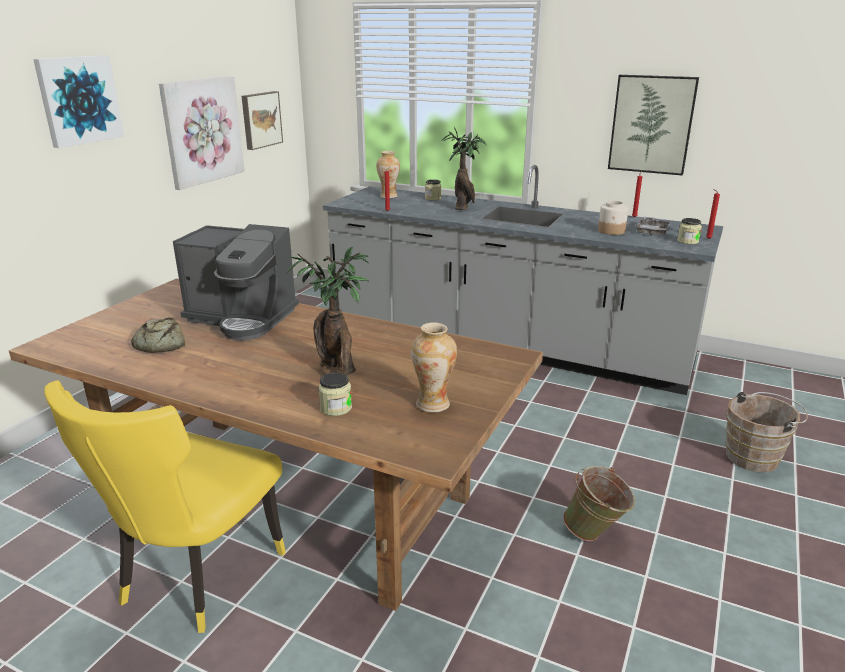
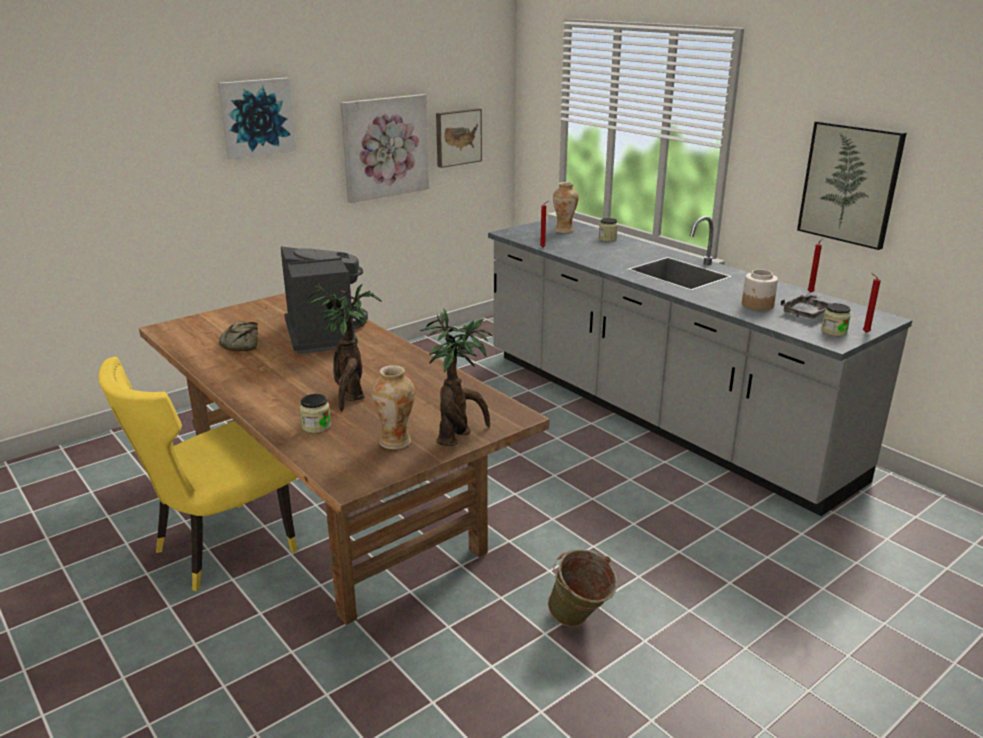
camera: 25 degrees right, 0 degrees up
(242, 318) = (324, 334): coffee machine -> coffee machine turned 150 degrees counterclockwise
(463, 207) = (627, 253): potted plant -> potted plant (459, 436)
(755, 457) = (839, 603): brown bucket -> none

